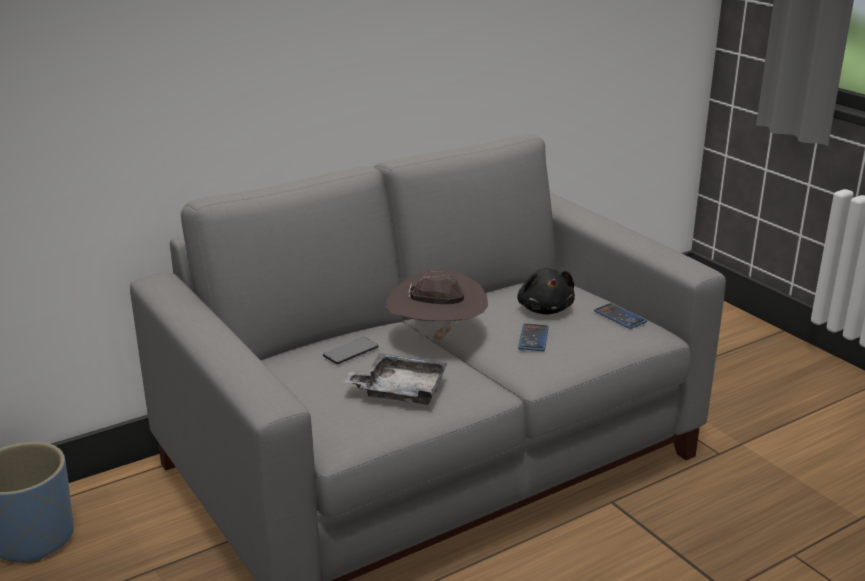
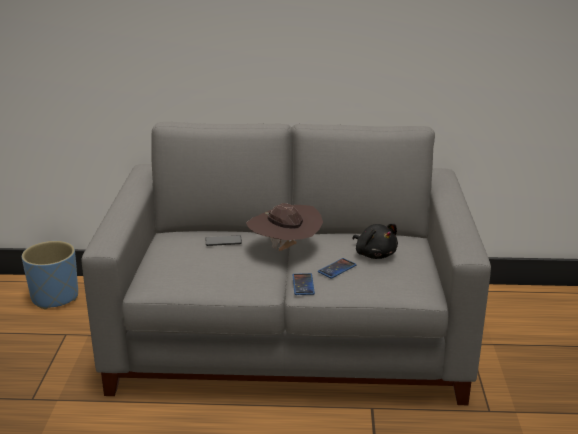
camera: 35 degrees right, 0 degrees up
(399, 390) = (215, 271): grey tray -> none
(545, 309) = (374, 254): black plush toy -> black plush toy turned 60 degrees counterclockwise
(620, 316) = (415, 275): phone -> phone (303, 285)

